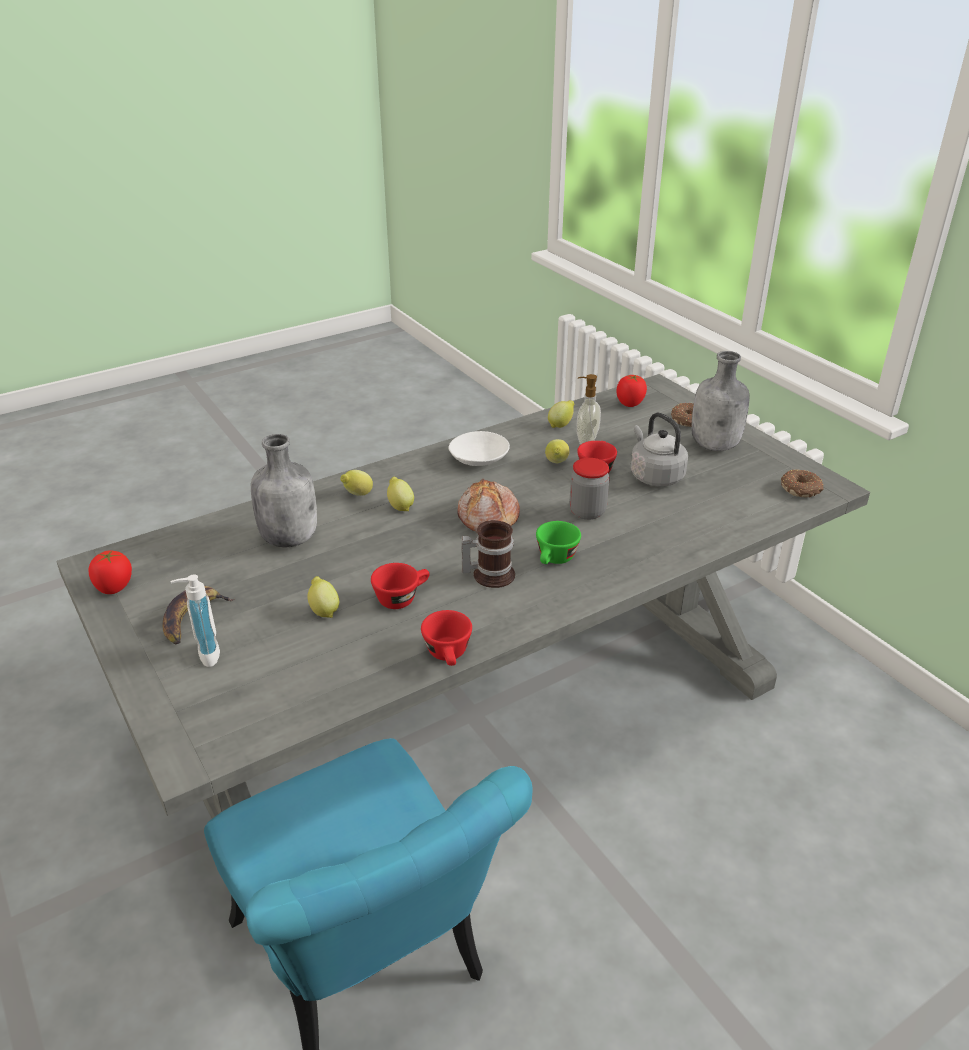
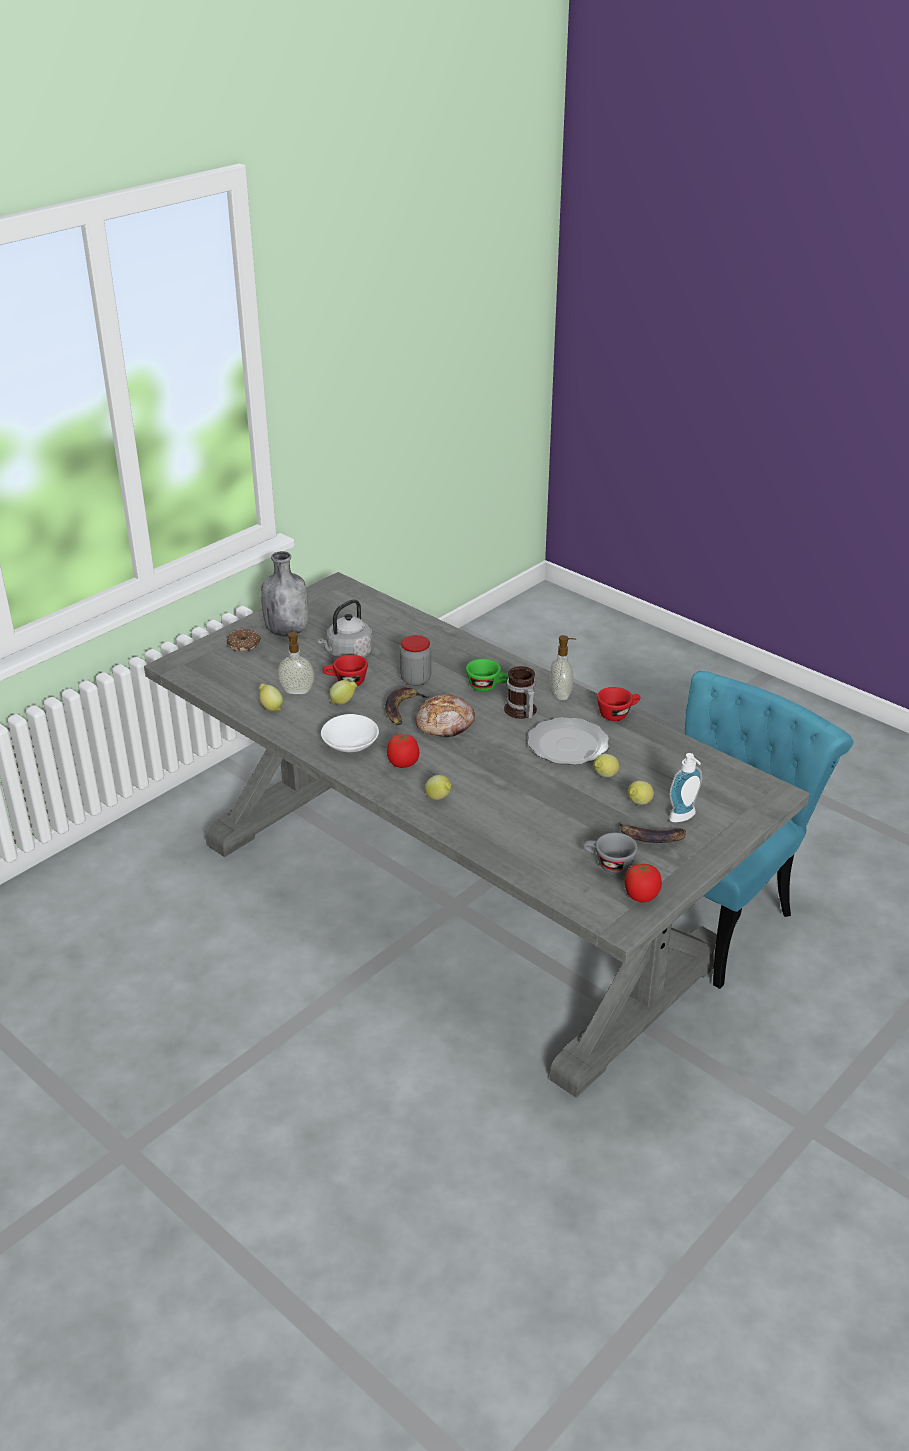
camera: 105 degrees left, 0 degrees up
(177, 577) = (608, 864): none -> grey cup
(290, 538) = (523, 818): grey bottle -> none
(400, 506) = (447, 771): lemon -> lemon (638, 804)
(402, 597) = (569, 744): red cup -> plate
(515, 615) = (561, 694): none -> soap dispenser
(529, 495) = (403, 709): none -> banana
(630, 403) = (216, 675): tomato -> tomato (403, 763)
(801, 489) = (346, 595): donut -> none

